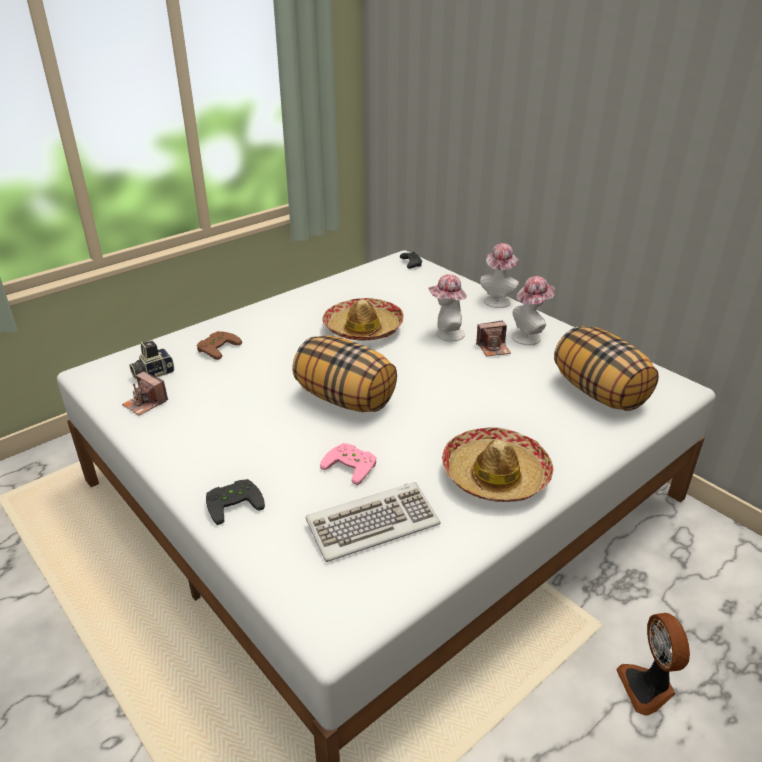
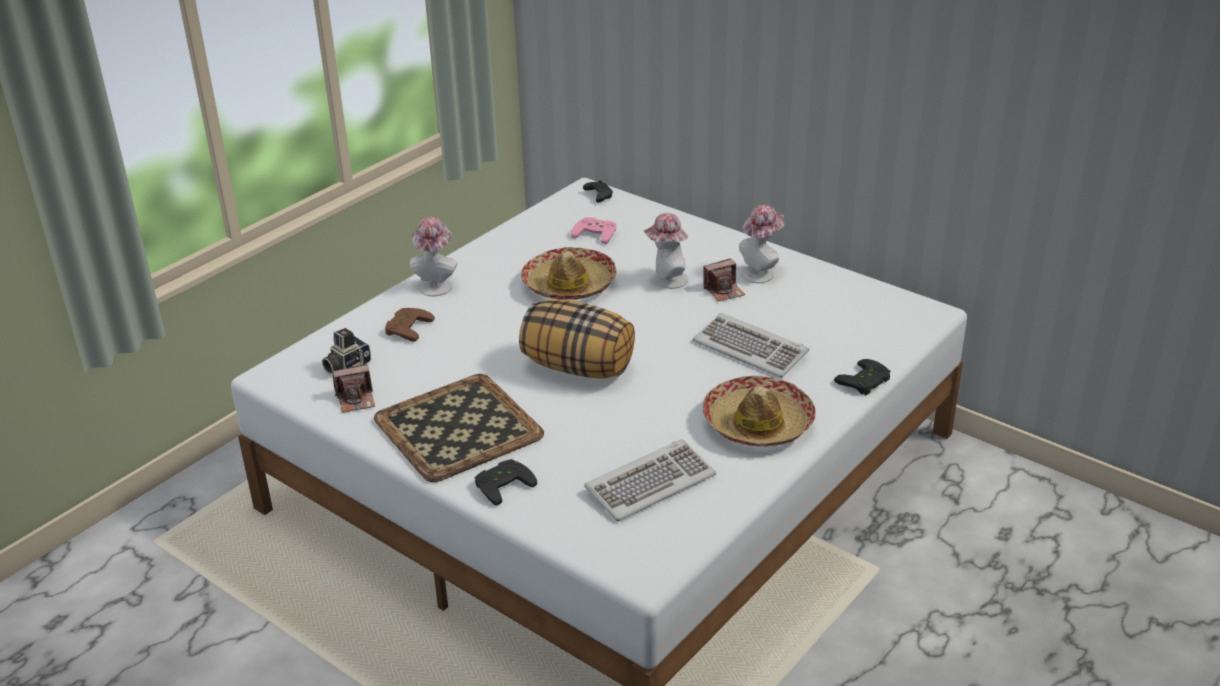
camera: 10 degrees left, 0 degrees up
(145, 403) = (356, 400): camera -> camera turned 45 degrees counterclockwise
(217, 440) = (456, 427): none -> tray
(352, 465) = (610, 432): pink game controller -> pink game controller (596, 232)
(497, 300) = (714, 232): hat -> hat (436, 285)
(505, 401) = (751, 349): none -> keyboard
(599, 393) = (847, 327): pillow -> none
(609, 447) = (866, 382): none -> black game controller
(648, 687) = (932, 616): fan -> none

